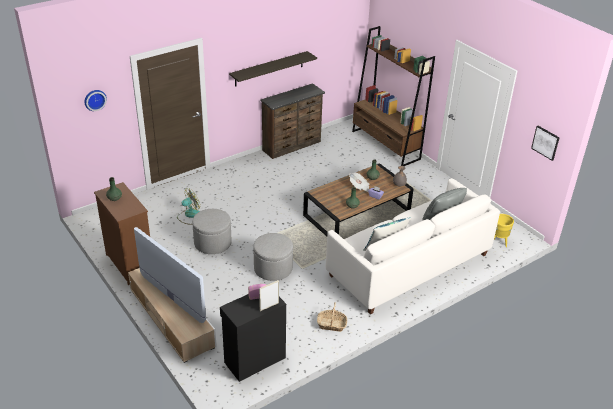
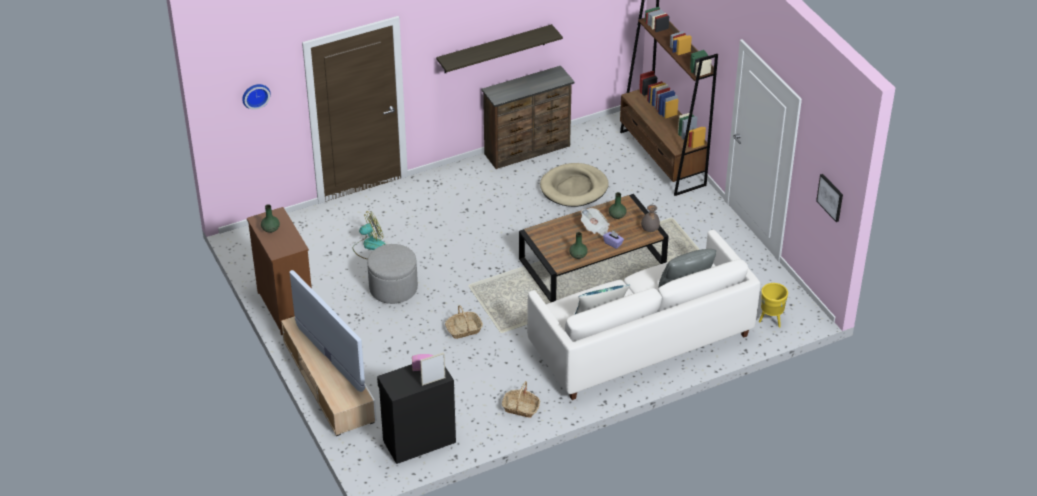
camera: 10 degrees right, 5 degrees up
(273, 268) = (464, 330): grey ottoman -> basket
(330, 167) = (574, 188): none -> beige dog bed

